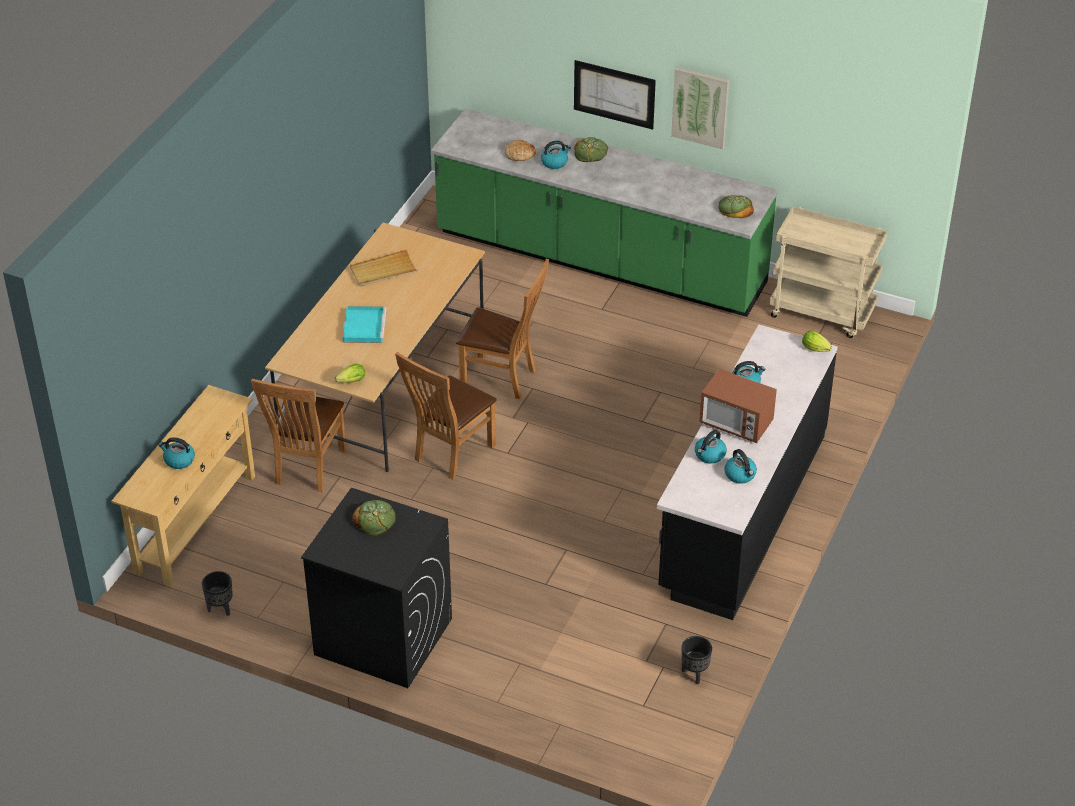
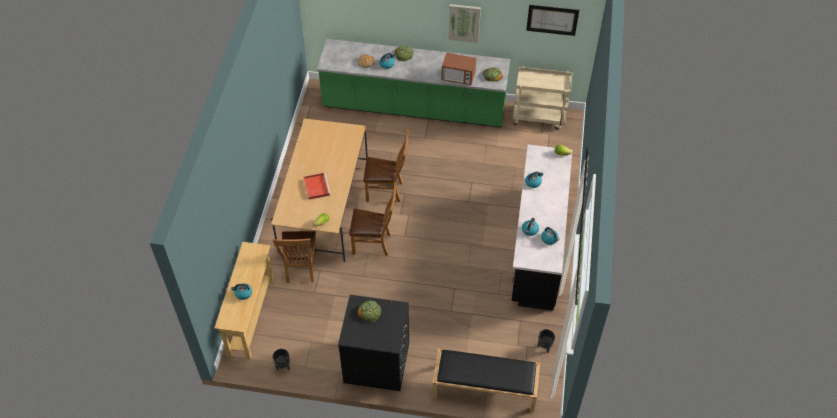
camera: 15 degrees left, 10 degrees up
(364, 326) = (316, 186): turquoise tray -> red tray
(383, 271) = (315, 149): beige tray -> none
(450, 454) = (374, 243): brown chair -> brown chair turned 105 degrees counterclockwise
(559, 715) = (484, 388): none -> black bench
(614, 94) = (413, 21): picture -> picture (552, 20)
(736, 424) = (536, 208): microwave -> microwave (458, 77)

